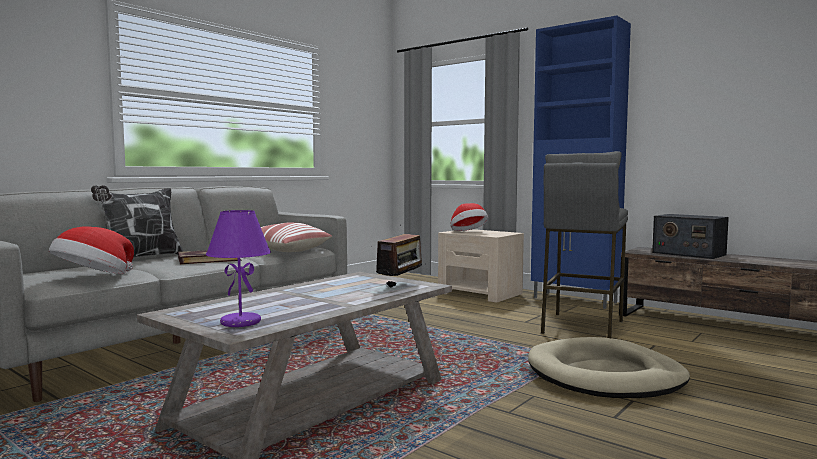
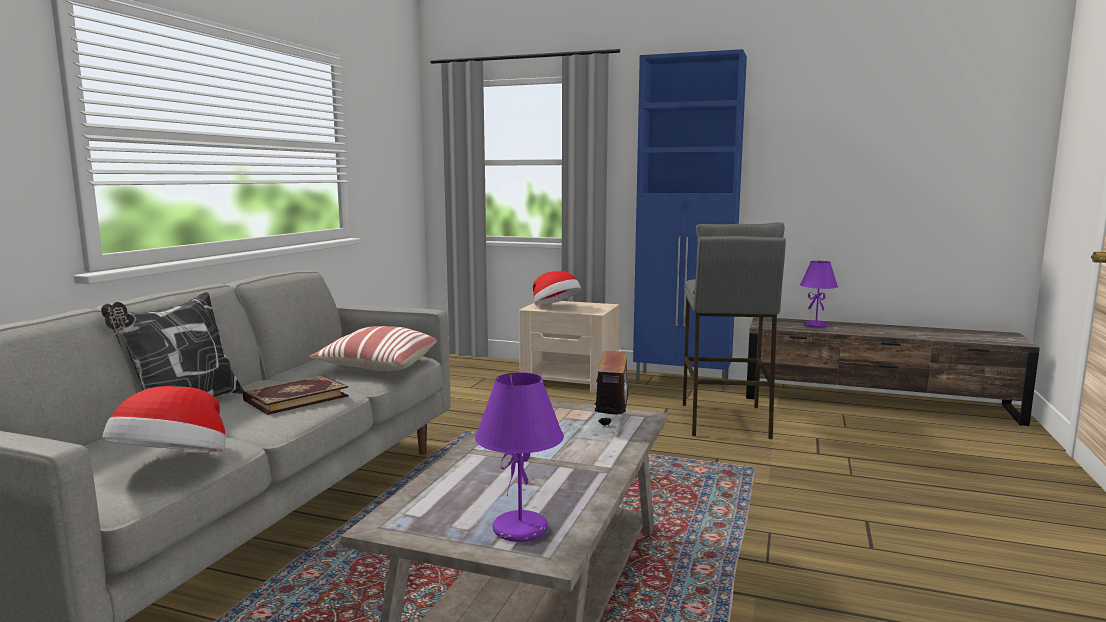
camera: 20 degrees left, 5 degrees up
(605, 375) = (811, 489): beige dog bed -> none
(688, 254) = (816, 325): radio -> purple table lamp

